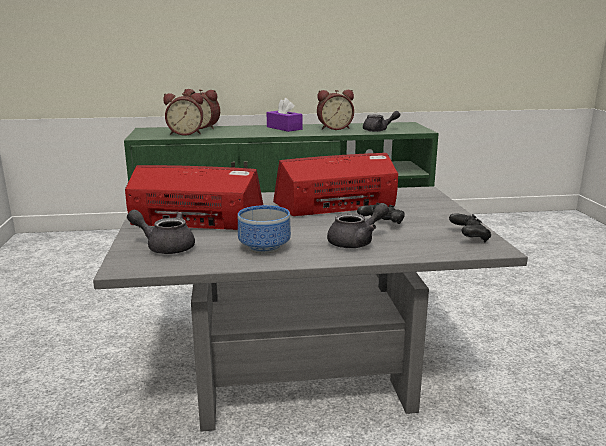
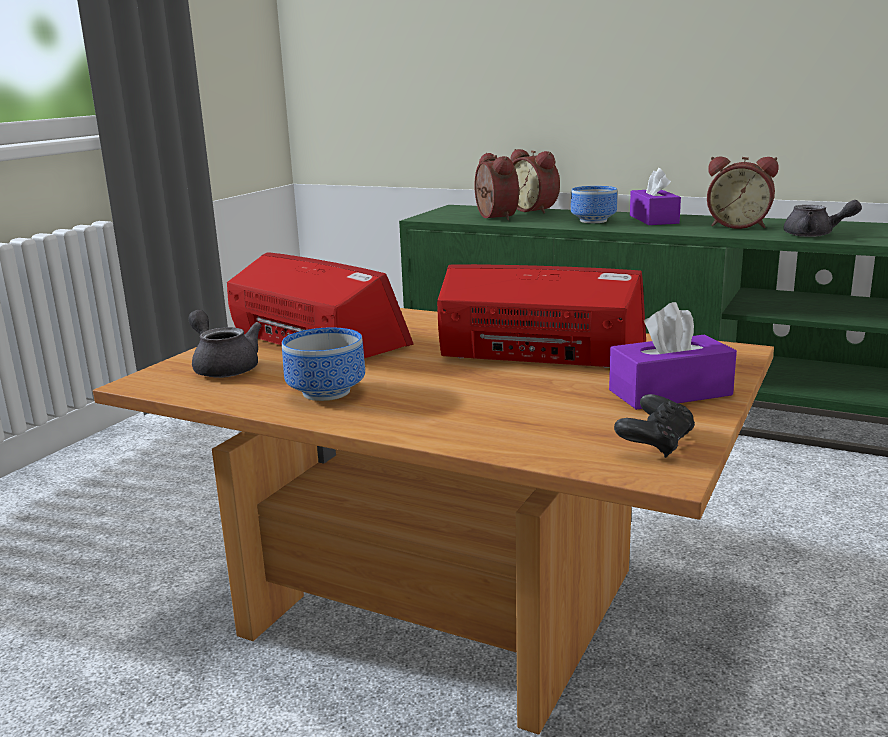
camera: 35 degrees right, 0 degrees up
(185, 133) = (493, 217): alarm clock -> alarm clock turned 135 degrees counterclockwise
(251, 131) = (593, 220): none -> bowl
(302, 364) = (452, 597): grey coffee table -> brown coffee table
(356, 242) = (458, 411): grey teapot -> none
(381, 224) = (550, 392): black game controller -> none
(433, 214) = (670, 393): none -> purple tissue box

